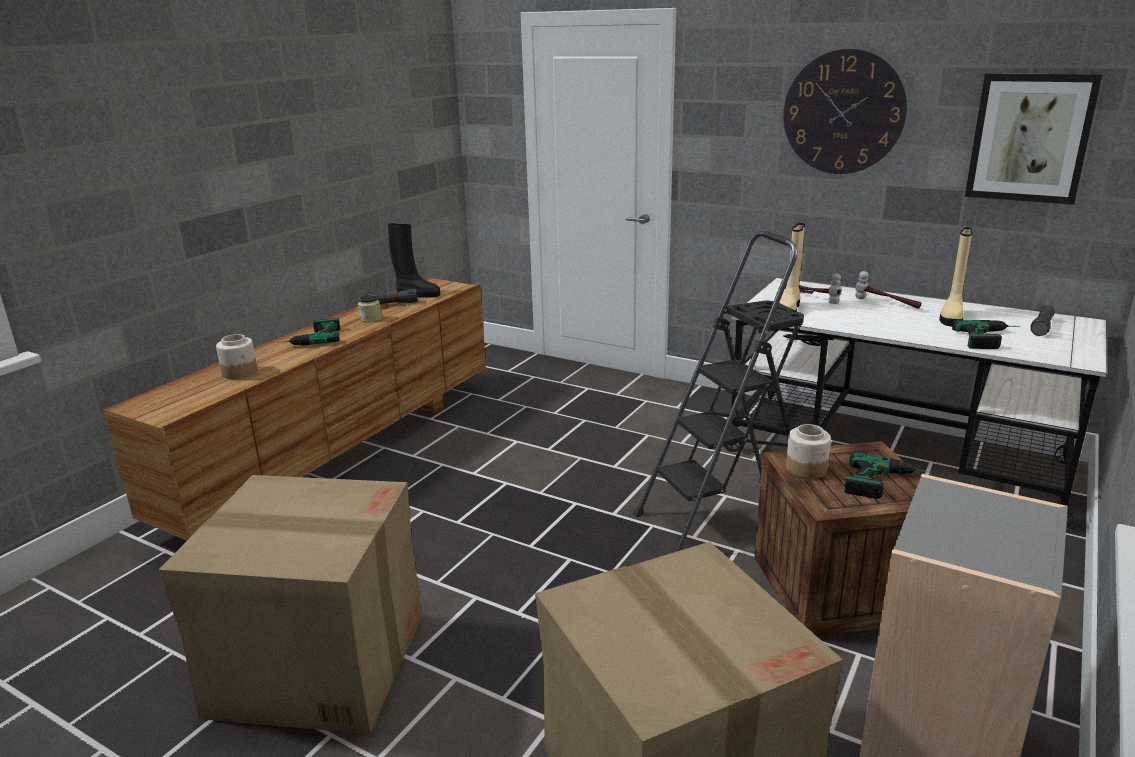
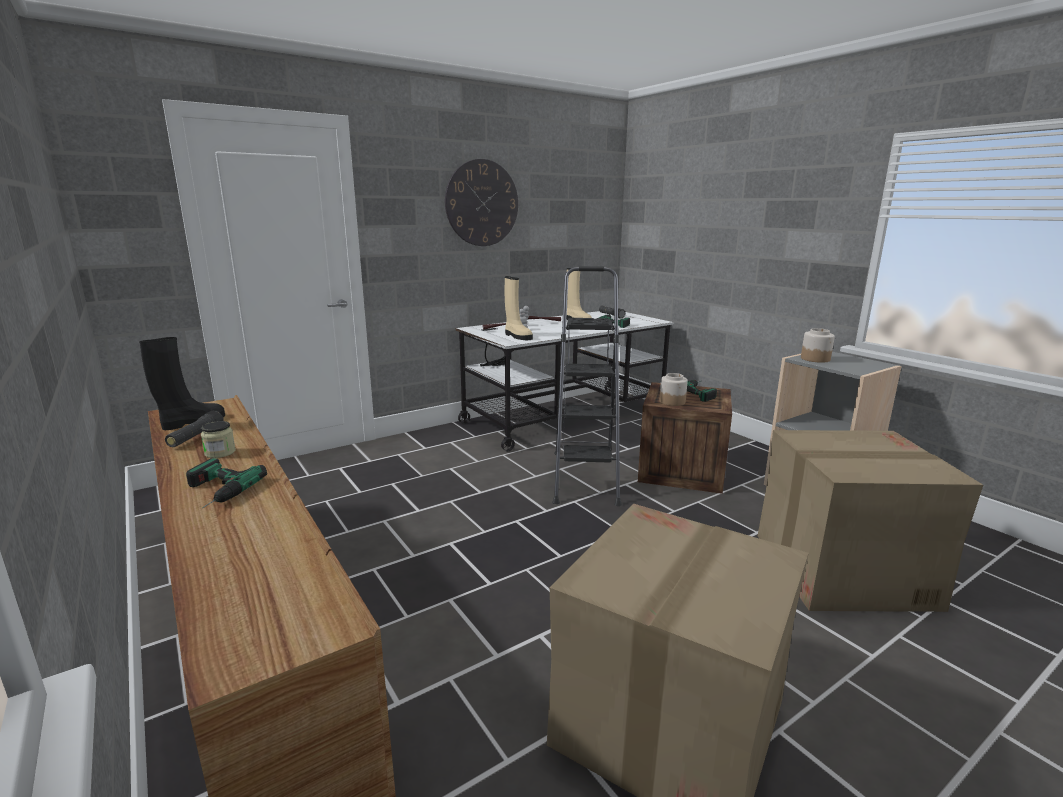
camera: 65 degrees left, 5 degrees down
(240, 372) = (249, 551): jar -> jar (815, 359)
(1030, 138) = (573, 215): picture -> none

